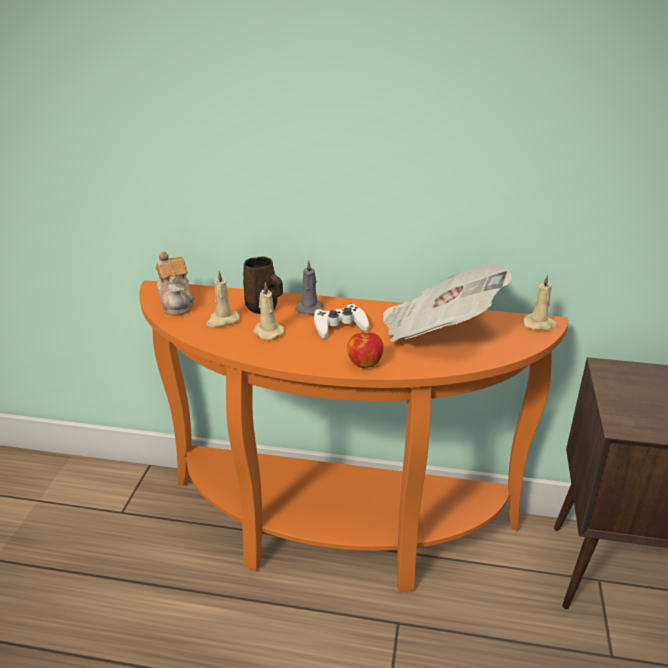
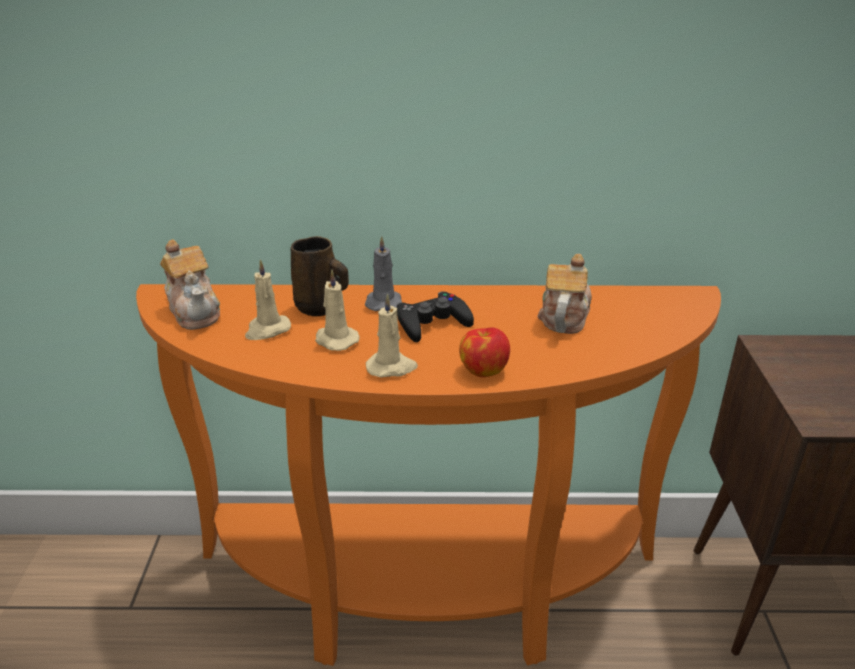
camera: 10 degrees left, 0 degrees up
(339, 326) = (432, 323): white game controller -> black game controller
(438, 330) = (563, 317): newspaper -> teapot
(540, 324) = (688, 298): beige candle -> beige candle (392, 367)

